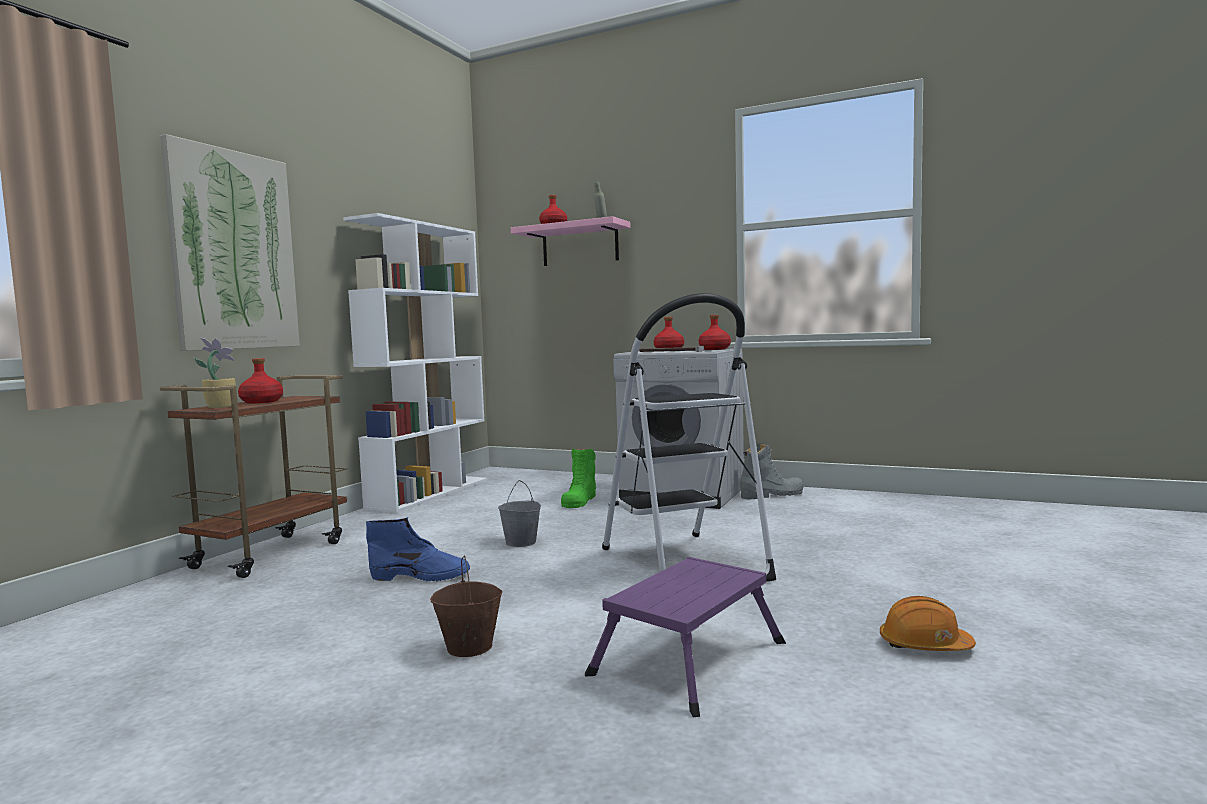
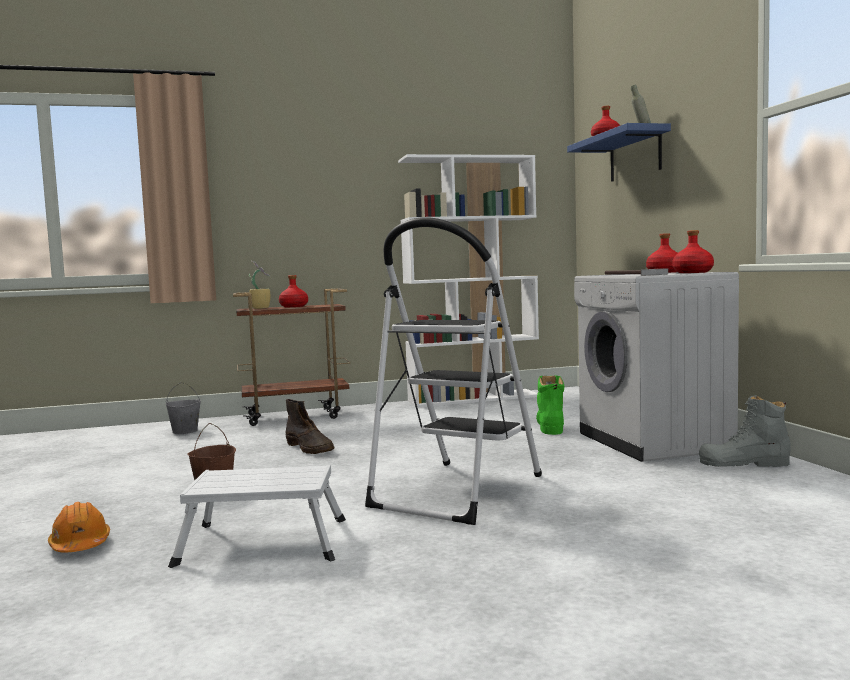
camera: 50 degrees right, 0 degrees up
(233, 251) = (298, 197): picture -> none
(421, 576) = (310, 448): blue boot -> brown boot
(521, 542) = (416, 445): grey bucket -> grey bucket (185, 431)
(579, 501) = (550, 426): green boot -> green boot turned 120 degrees clockwise
(580, 245) = (635, 155): pink shelf -> blue shelf
(689, 657) = (264, 541): purple step ladder -> white step ladder
(771, 495) = (744, 463): grey boot -> grey boot turned 150 degrees clockwise
(924, 645) = (399, 610): orange hard hat -> orange hard hat (80, 545)

